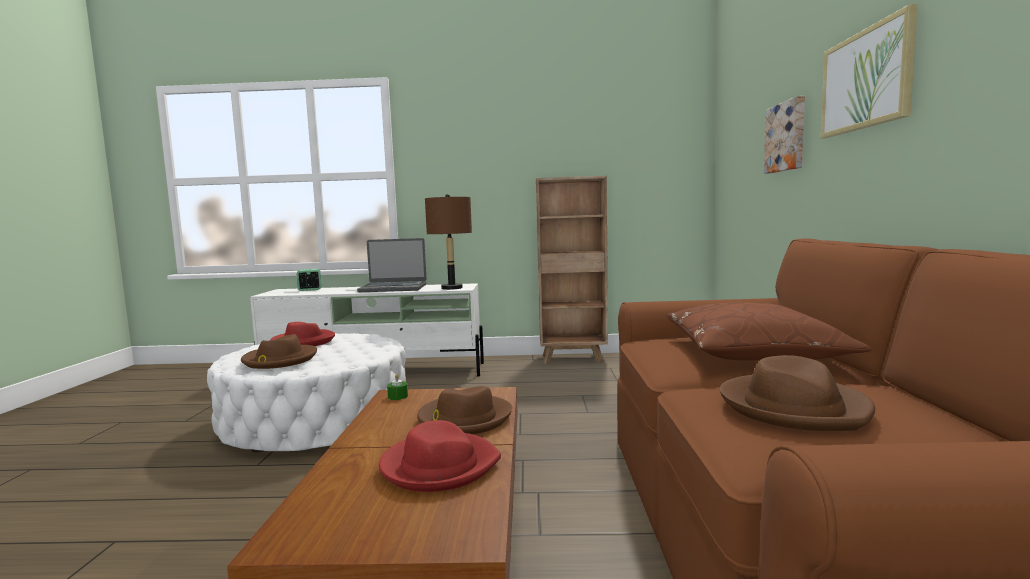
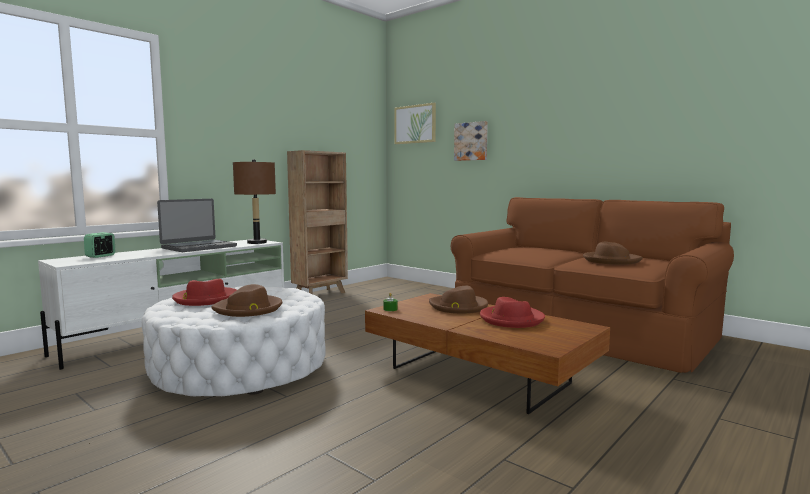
camera: 50 degrees left, 0 degrees up
(752, 352) = (540, 251): brown pillow -> none
(866, 80) = (535, 122): picture -> picture (415, 124)

